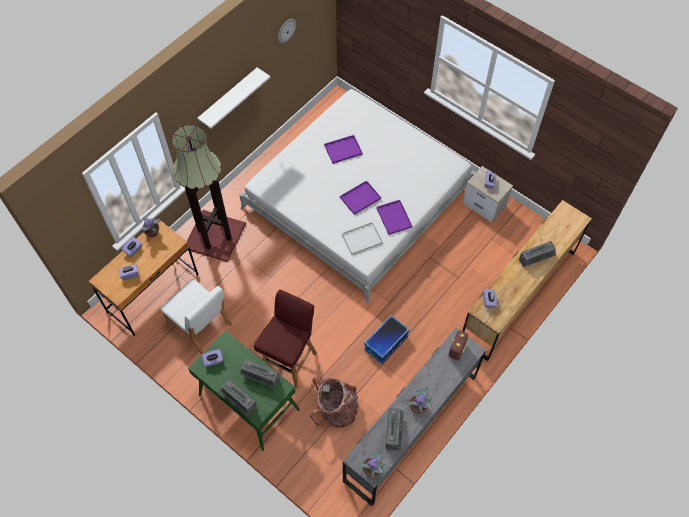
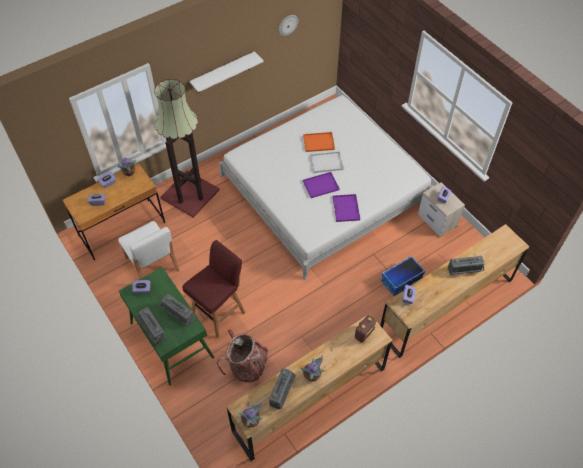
camera: 15 degrees right, 5 degrees down
(343, 149) = (319, 142): purple tray -> orange tray
(362, 238) = (312, 219): white tray -> white tray (327, 162)
(386, 343) = (310, 319): storage box -> storage box (401, 280)
(411, 427) = (309, 399): grey dresser -> brown dresser

